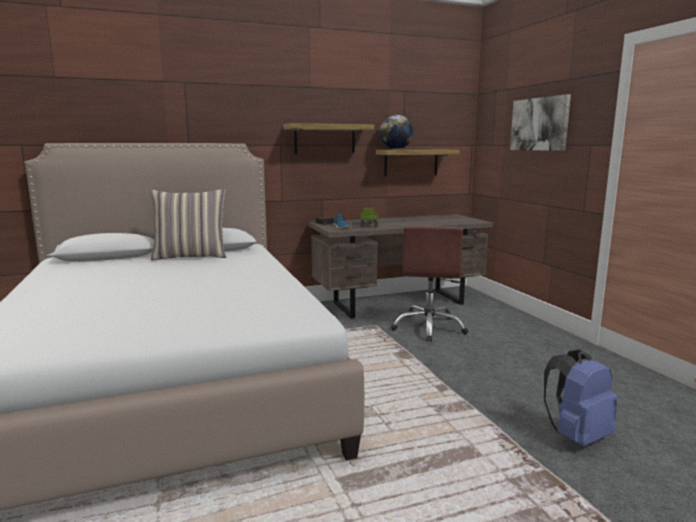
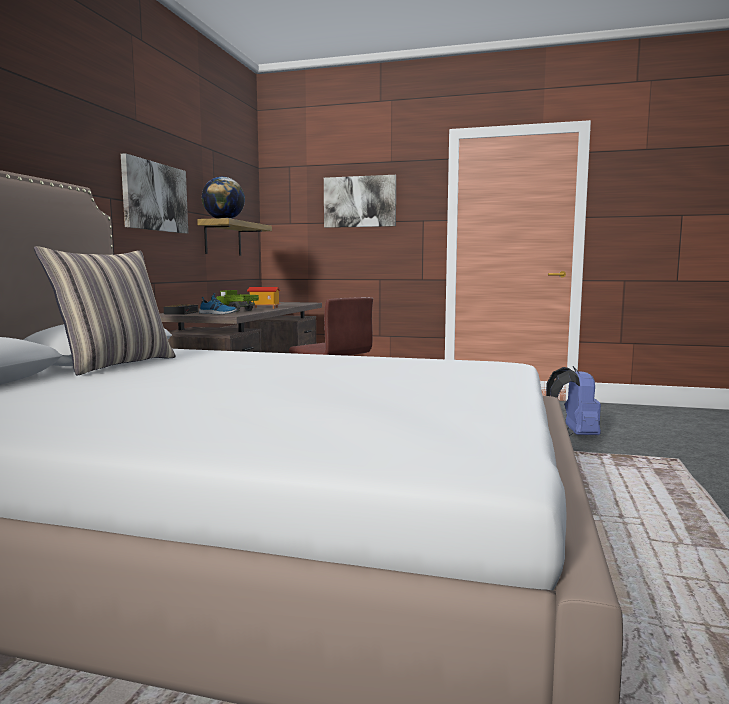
camera: 55 degrees left, 5 degrees down
(324, 139) = (155, 197): shelf -> picture
(404, 224) = (264, 308): none -> toy house

